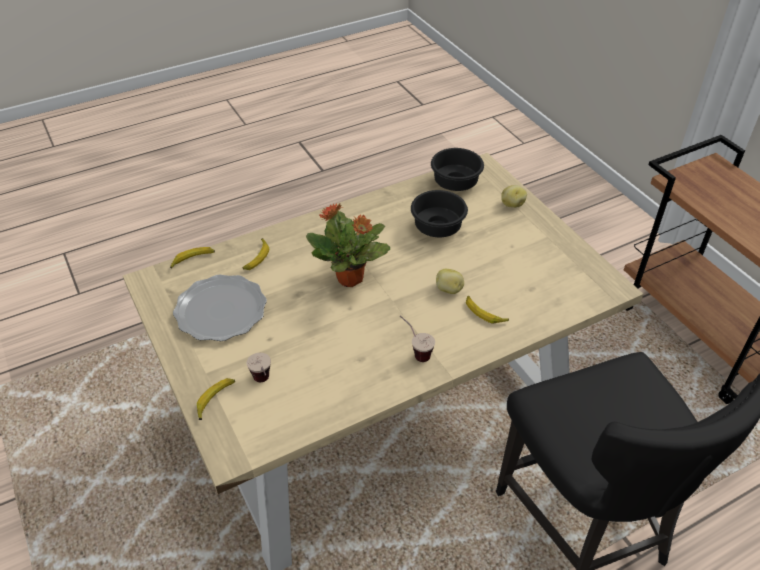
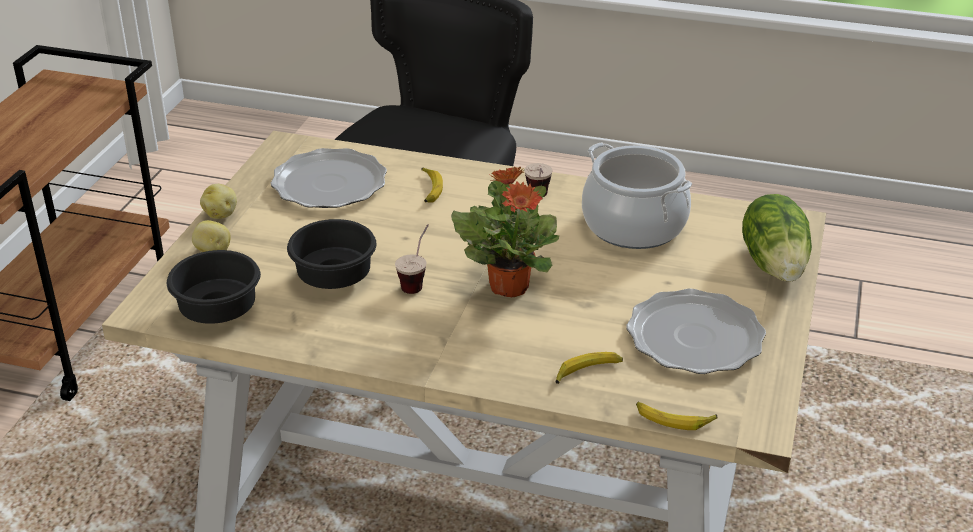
camera: 135 degrees left, 10 degrees down
(215, 400) = (775, 264): banana -> lettuce
(263, 383) = (713, 251): cup -> cup (417, 281)
(333, 371) = (634, 226): none -> cooking pot
(449, 290) = (428, 222): potato -> potato (221, 214)
(540, 278) = (330, 183): none -> plate

